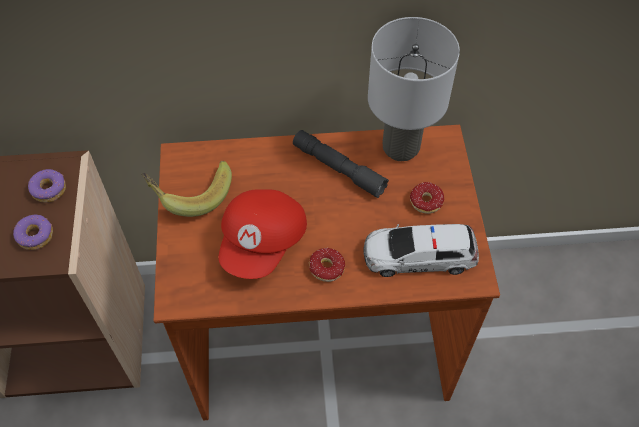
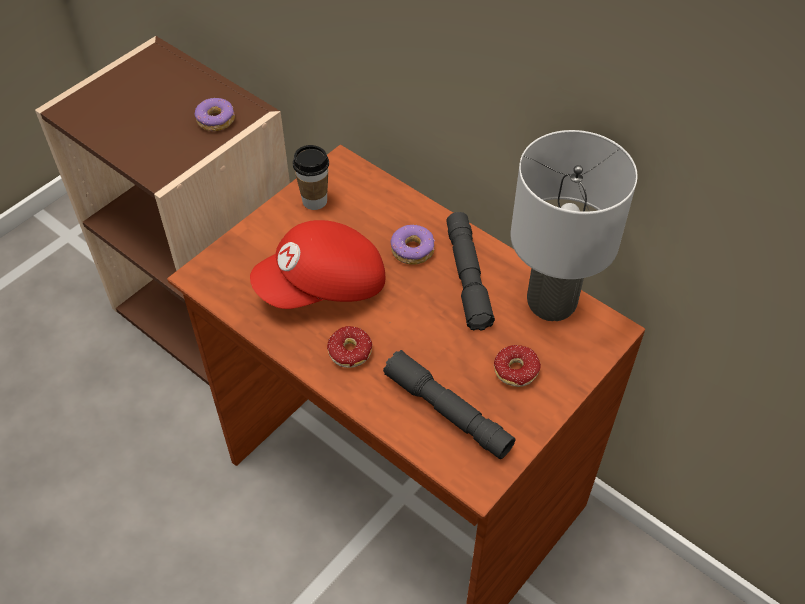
camera: 45 degrees right, 5 degrees down
(36, 236) = (166, 148): donut -> donut (413, 250)
(190, 193) = (314, 201): banana -> cup
(419, 255) = (447, 412): toy car -> grey flashlight

